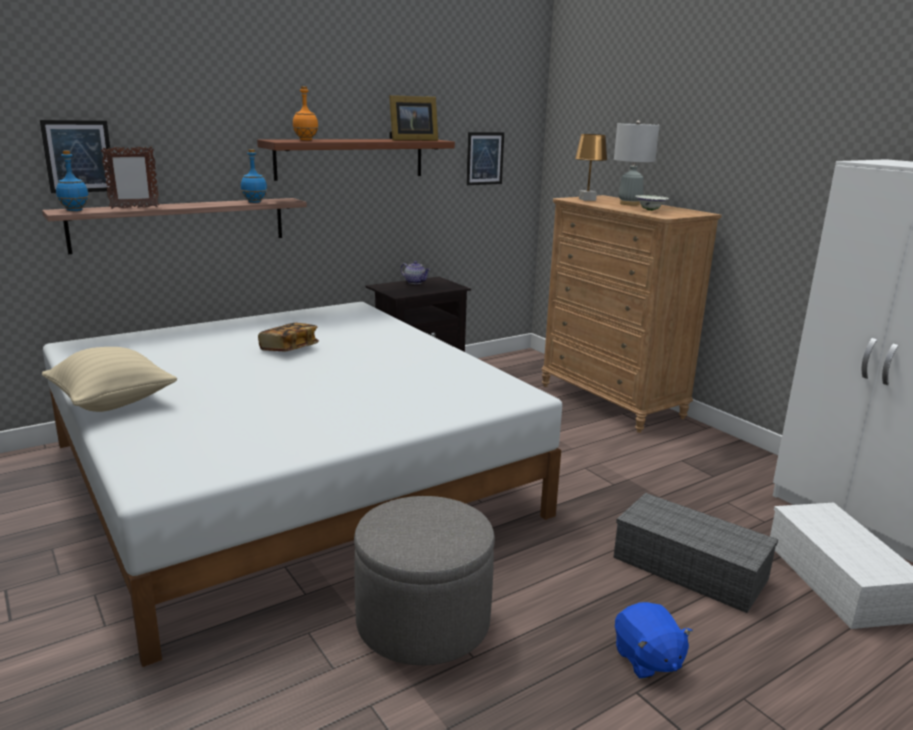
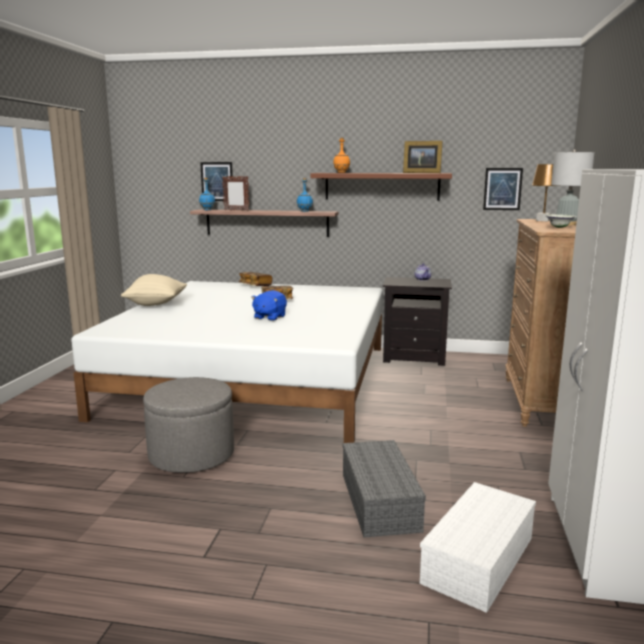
camera: 45 degrees right, 5 degrees down
(190, 331) = (255, 286): none -> book
(647, 660) = (255, 521): blue plush toy -> blue plush toy (269, 317)

